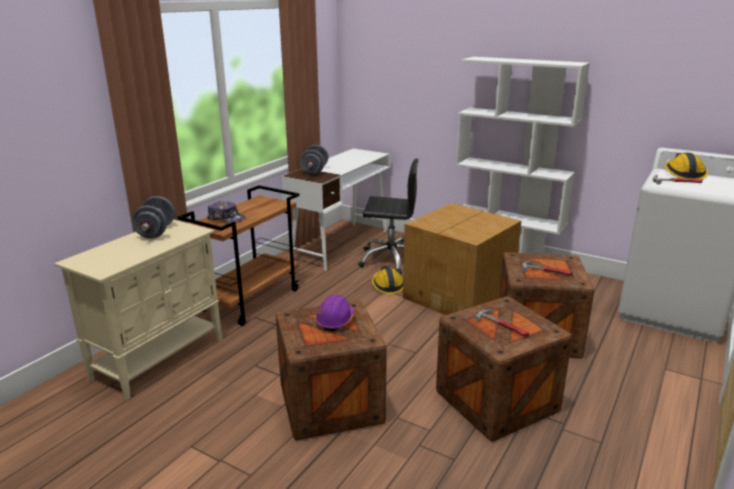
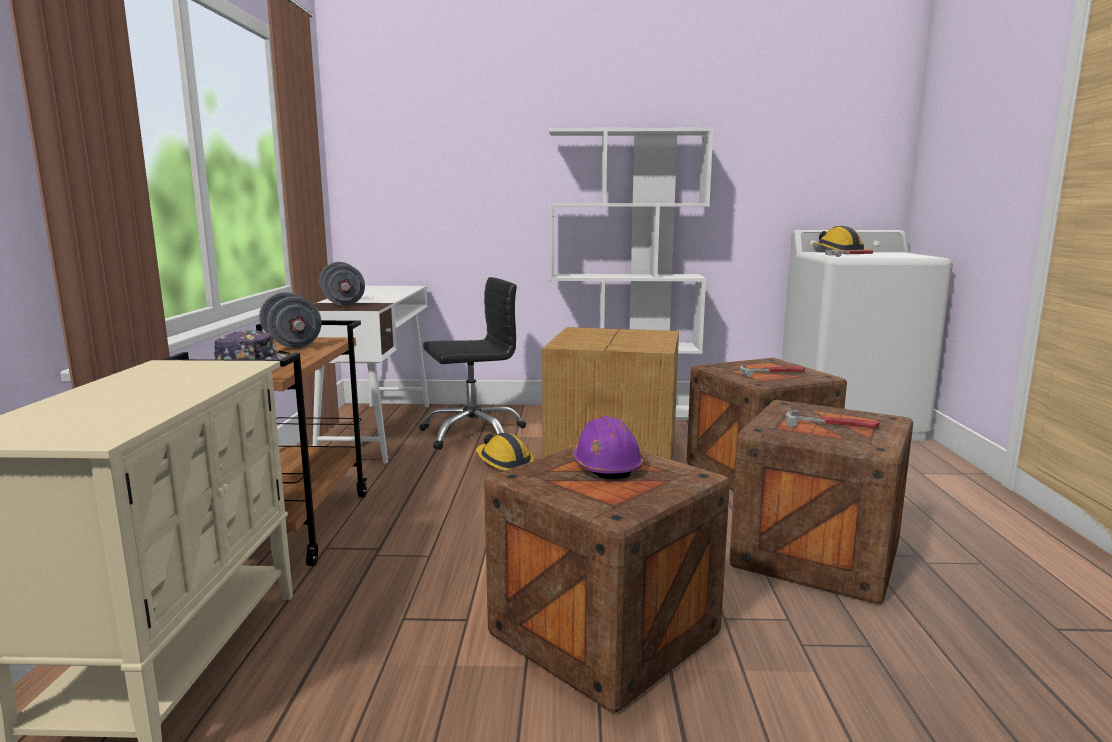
camera: 30 degrees left, 10 degrees down
(156, 232) = (149, 376): grey dumbbell -> grey dumbbell (292, 344)

